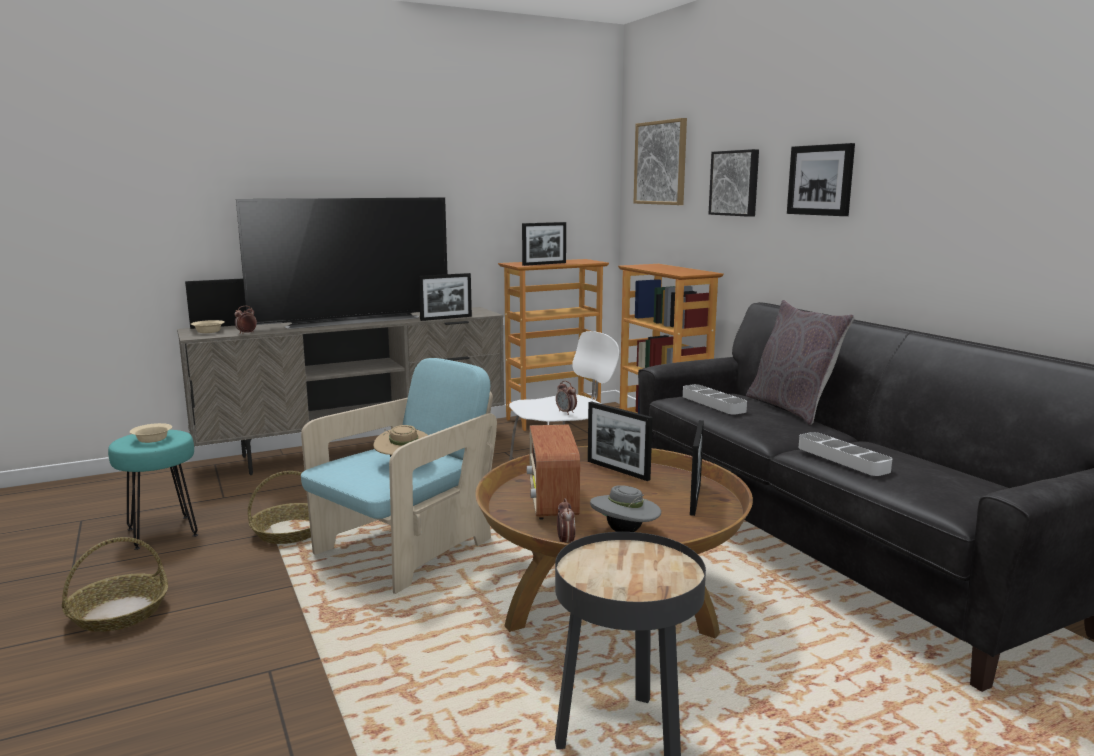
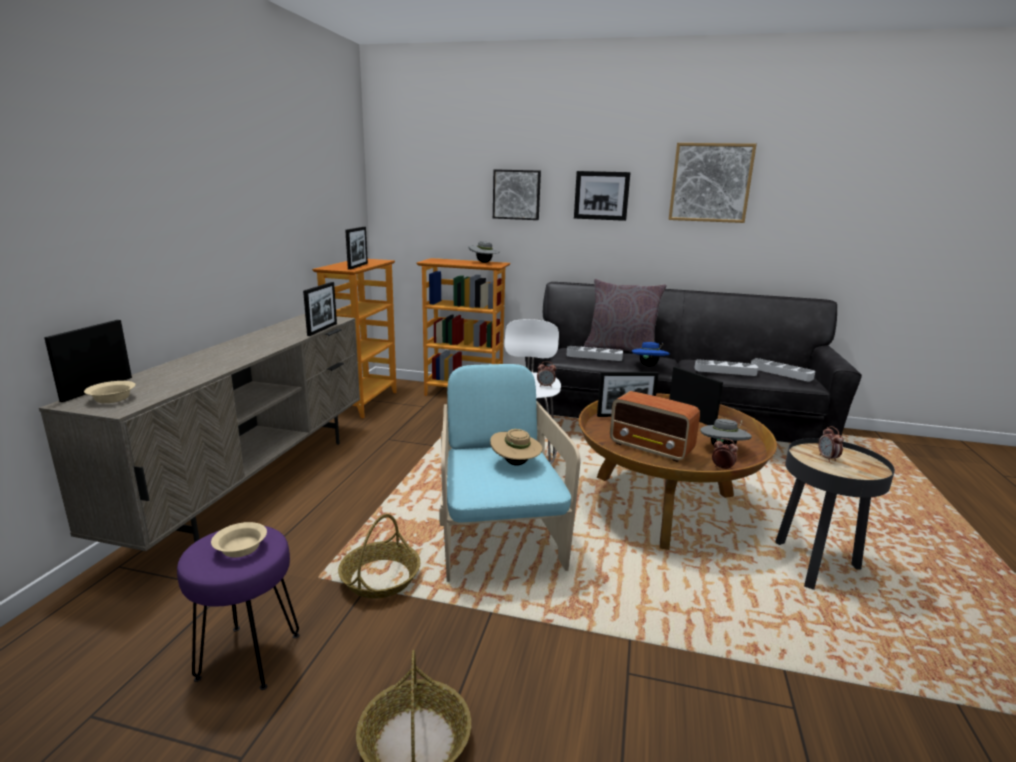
camera: 50 degrees left, 5 degrees up
(163, 532) = (248, 655): turquoise stool -> purple stool
(246, 333) = (177, 389): alarm clock -> alarm clock (827, 458)
(351, 320) = (239, 349): television -> none
(661, 163) = (425, 174): picture -> picture (710, 183)
(690, 270) = (484, 262): none -> grey hat
(754, 427) = (649, 365): none -> blue hat
(936, 486) = (781, 373): none -> grey tray

